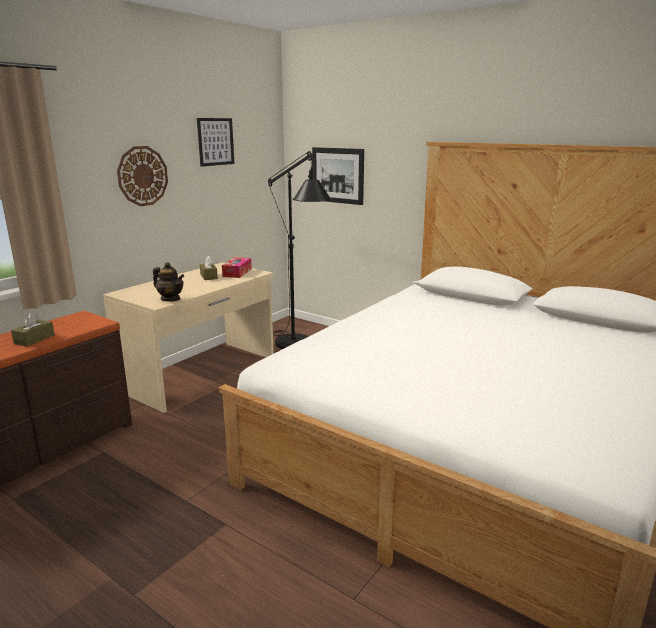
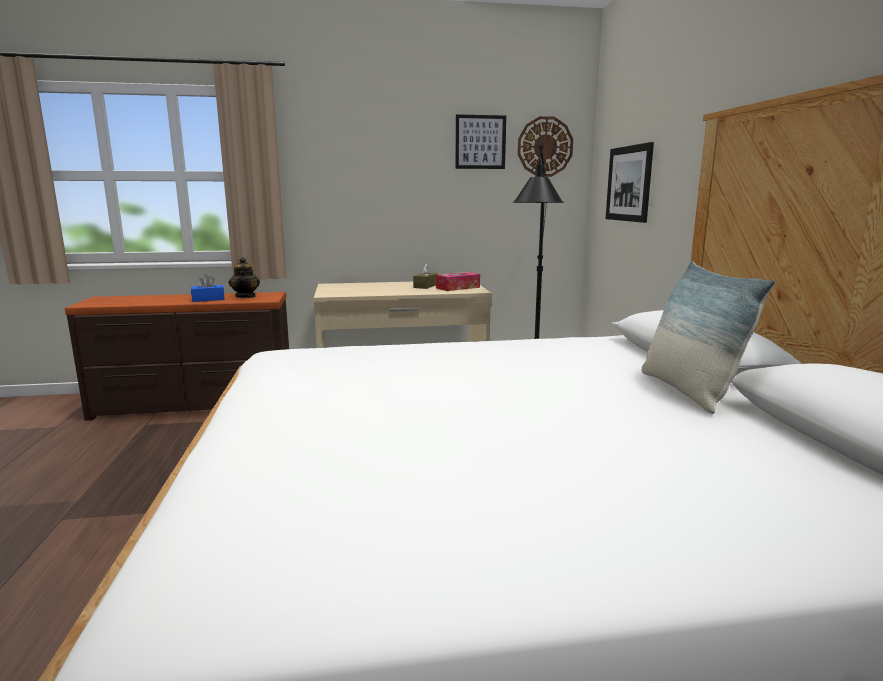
camera: 45 degrees right, 5 degrees down
(34, 339) = (208, 299): brown tissue box -> blue tissue box
(142, 176) = (379, 173): wall clock -> wall clock (545, 147)
(170, 299) = (346, 293): teapot -> teapot (246, 296)
(511, 314) = (688, 391): none -> pillow

